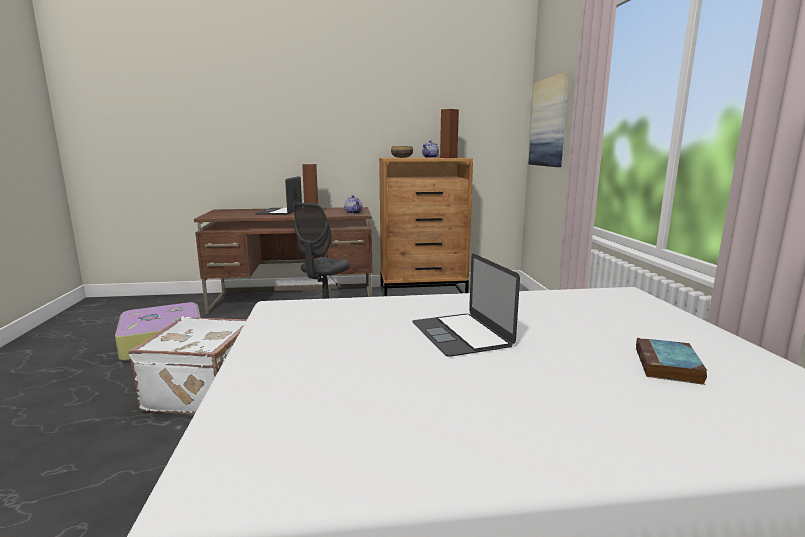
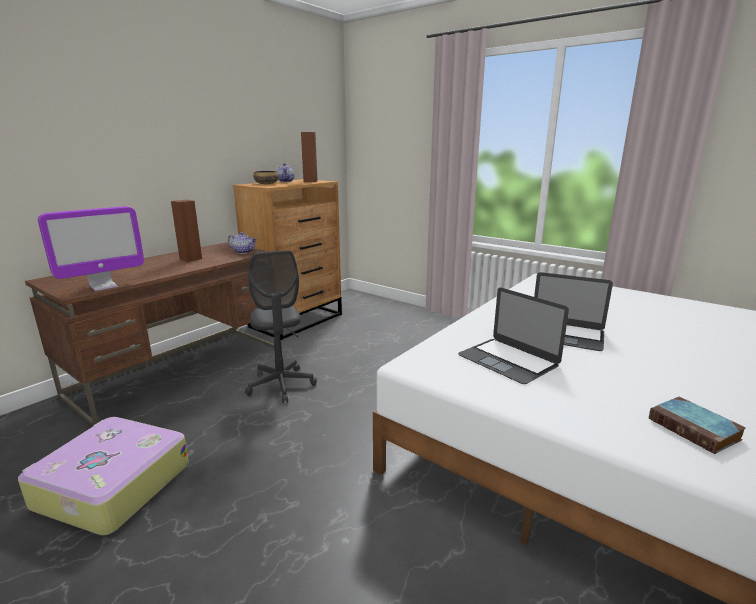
camera: 45 degrees left, 5 degrees up
(205, 391) = (294, 497): white suitcase -> none
(227, 216) = (103, 286): none -> monitor
(279, 211) = (149, 266): laptop -> laptop (508, 360)
(549, 122) = (381, 145): picture -> none
(668, 366) = (662, 315): book -> book (695, 429)

